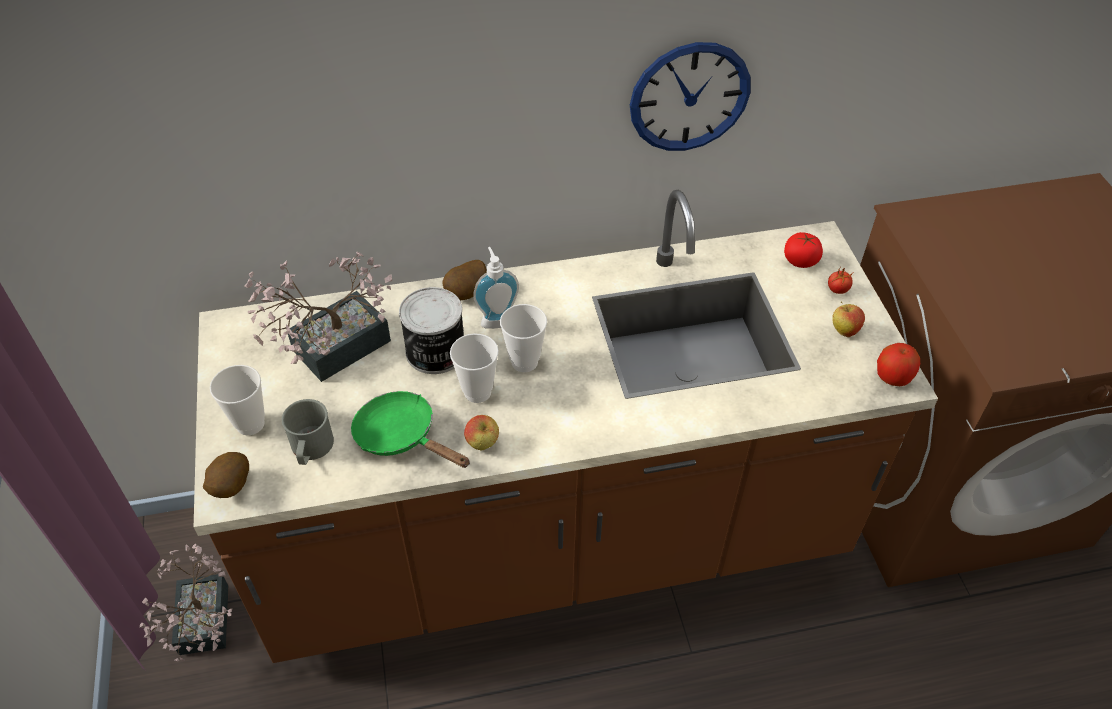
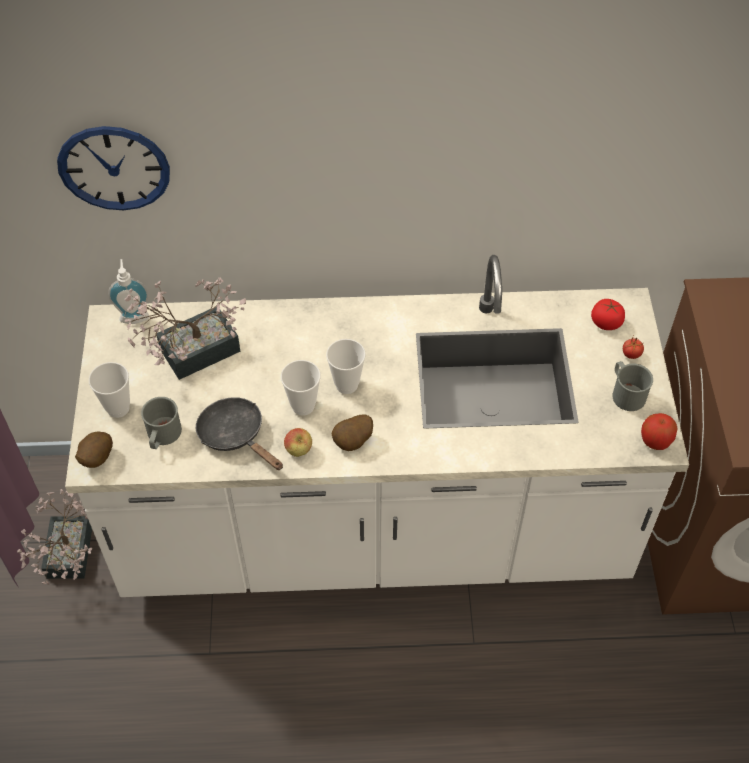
camera: 10 degrees right, 5 degrees up
(402, 436) = (235, 435): green frying pan -> black frying pan
(435, 352) = (275, 366): can -> none
(467, 294) = (311, 317): potato -> potato (353, 442)
(496, 318) = (331, 342): soap dispenser -> soap dispenser (134, 315)
(554, 540) = (374, 529): brown counter -> white counter
(689, 97) = (513, 179): wall clock -> wall clock (114, 168)
(844, 331) = (626, 393): apple -> grey mug

